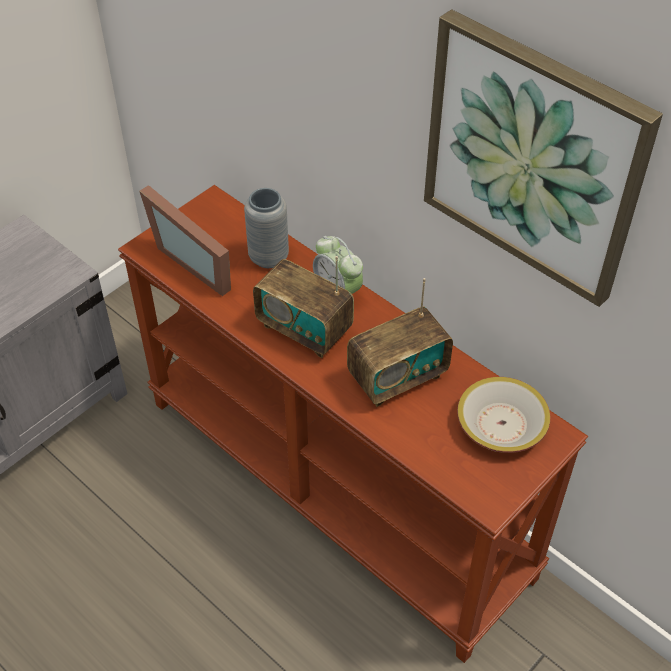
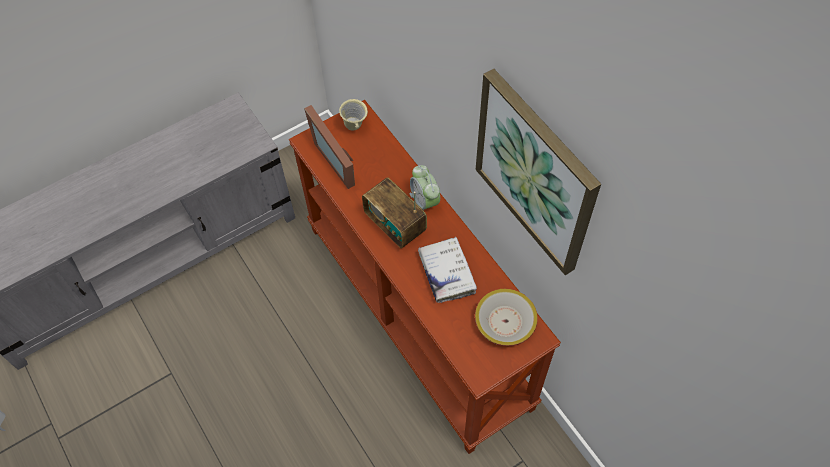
camera: 15 degrees right, 10 degrees up
(210, 218) = (355, 127): none -> beige mug
(268, 257) = (386, 165): grey vase -> none
(397, 377) = (446, 273): radio -> white book

